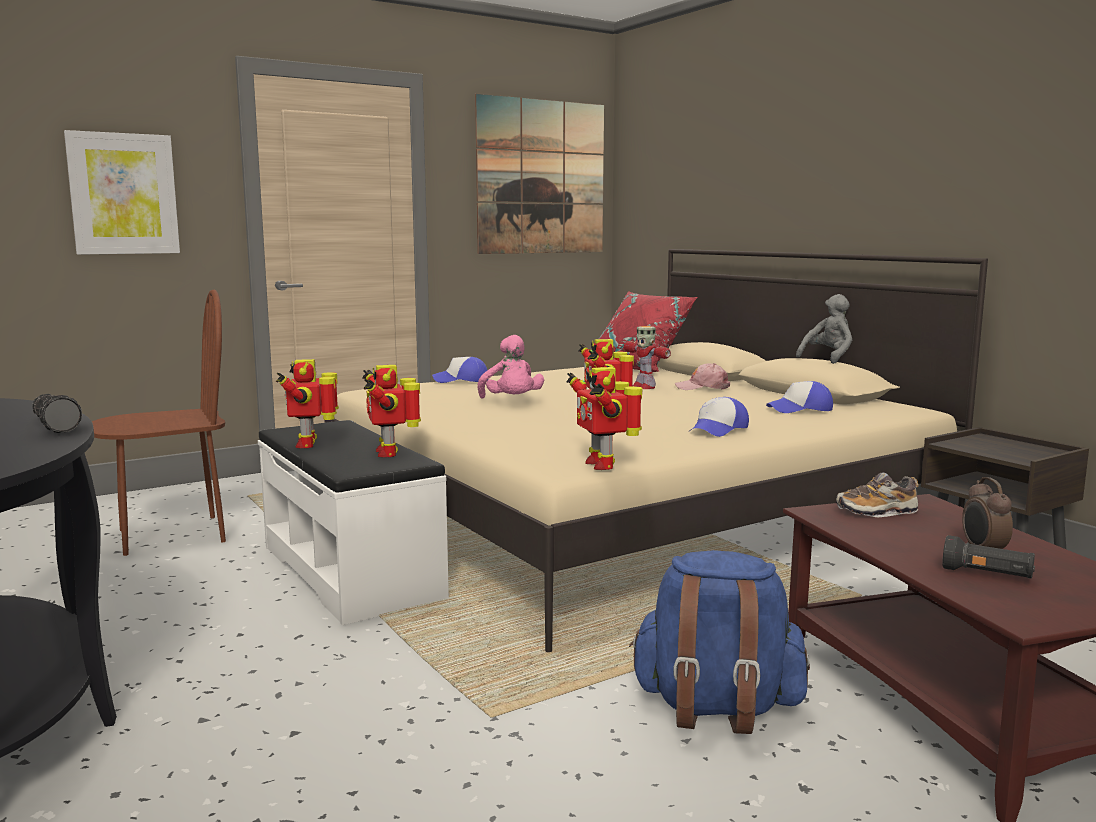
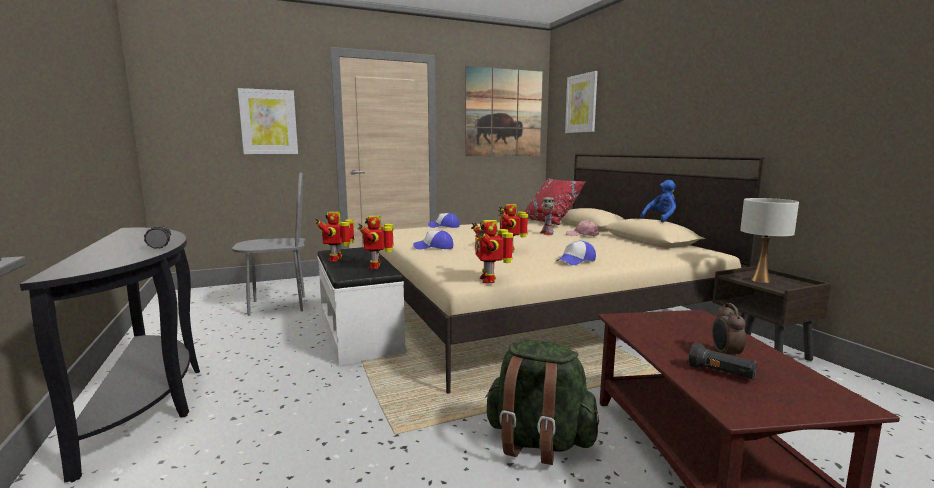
camera: 10 degrees right, 0 degrees up
(172, 535) = (278, 306): brown chair -> grey chair
(511, 402) = (462, 239): pink plush toy -> none
(677, 164) = (581, 103): none -> picture
(716, 708) = (538, 442): blue backpack -> green backpack
(800, 409) = (636, 250): cap -> cap (434, 247)
(828, 358) = (661, 219): grey plush toy -> blue plush toy
(876, 512) = (660, 320): shoe -> none
(990, 448) = (760, 280): none -> white table lamp

